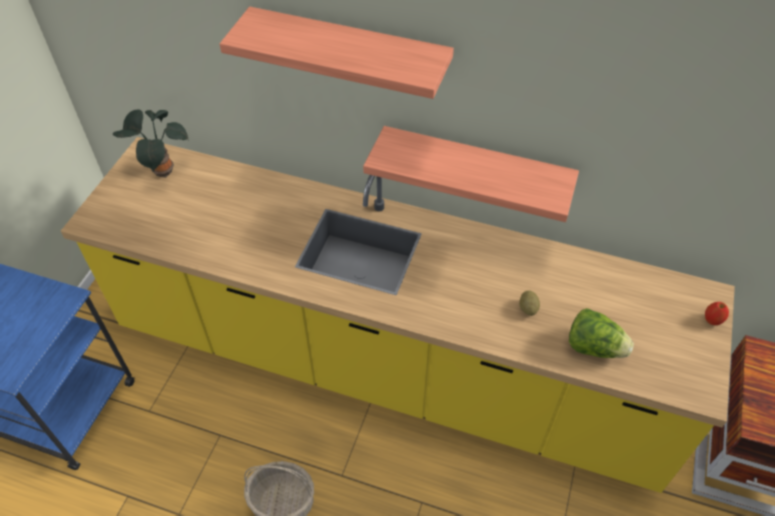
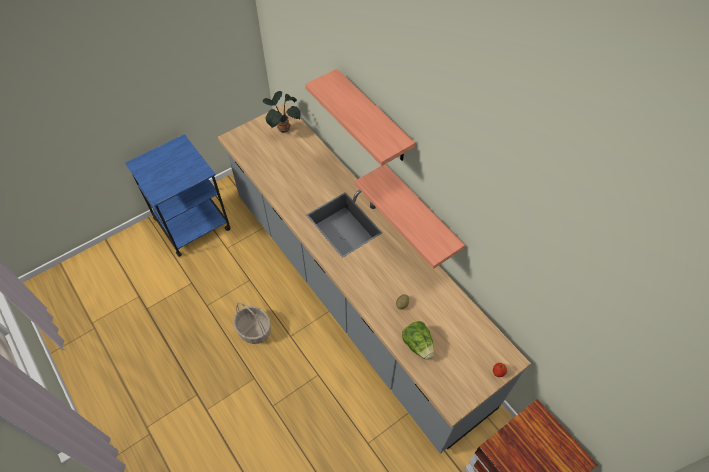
camera: 35 degrees right, 5 degrees up
(387, 366) = (354, 296): yellow counter -> grey counter

